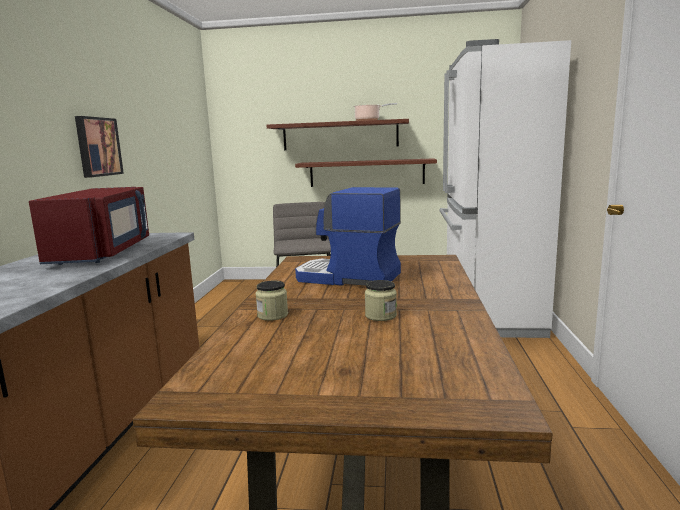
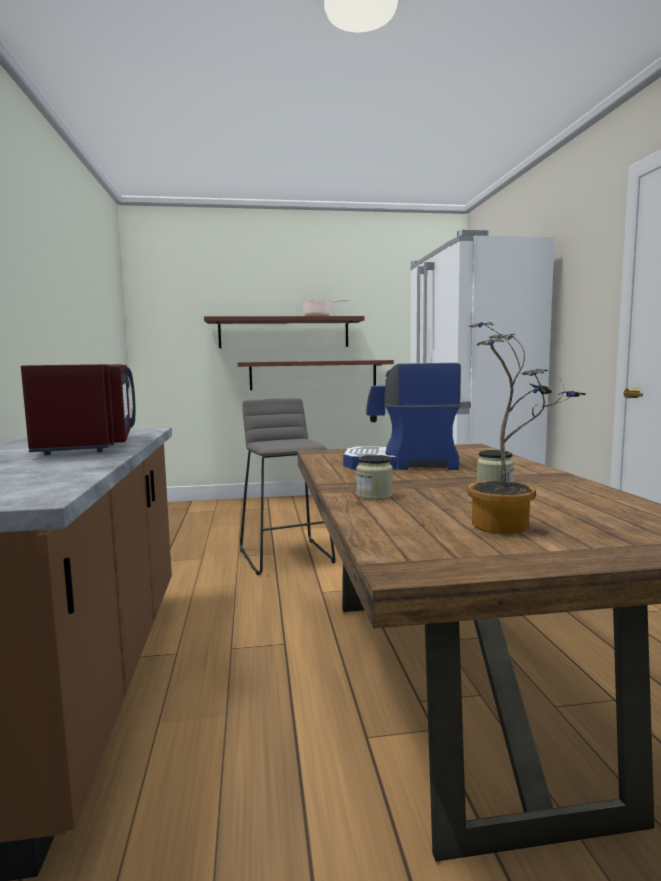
camera: 15 degrees left, 5 degrees down
(97, 147) = (38, 320): picture -> none
(327, 362) = (509, 526): none -> potted plant

